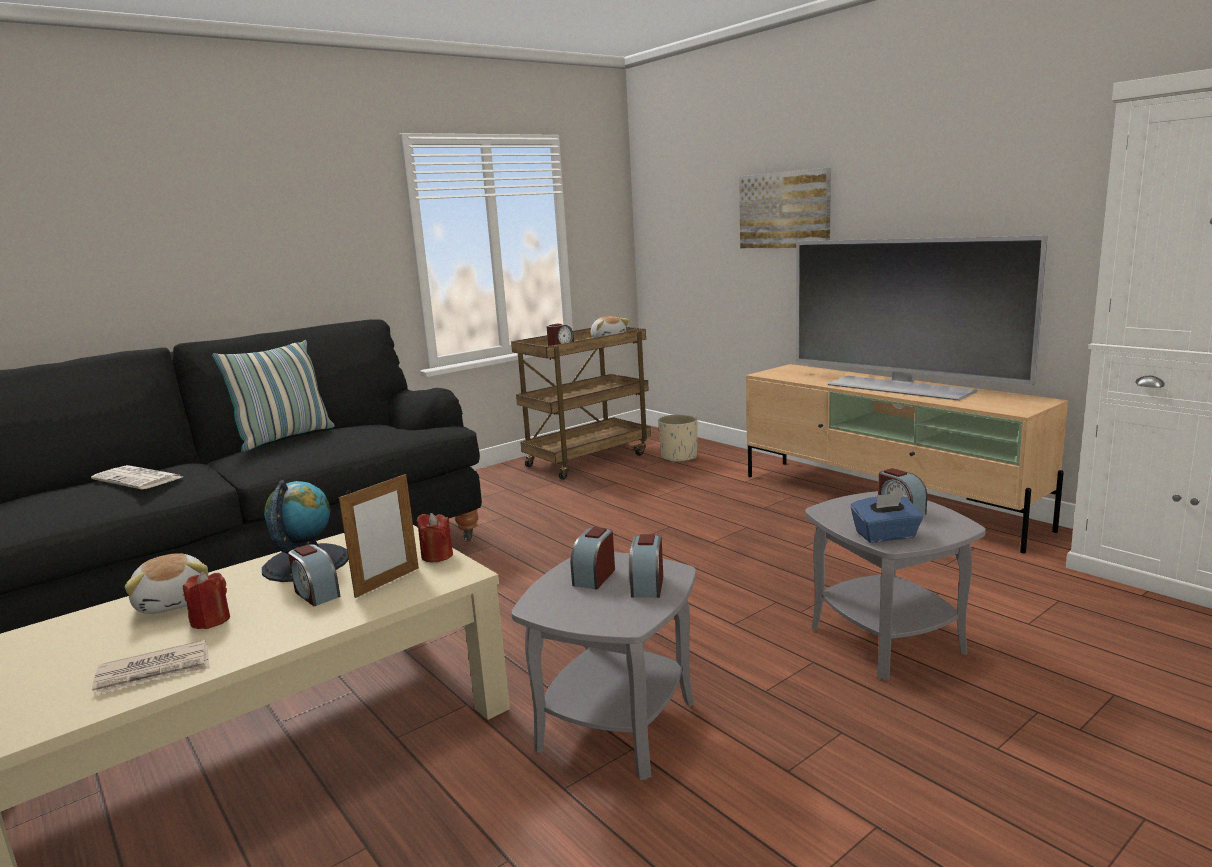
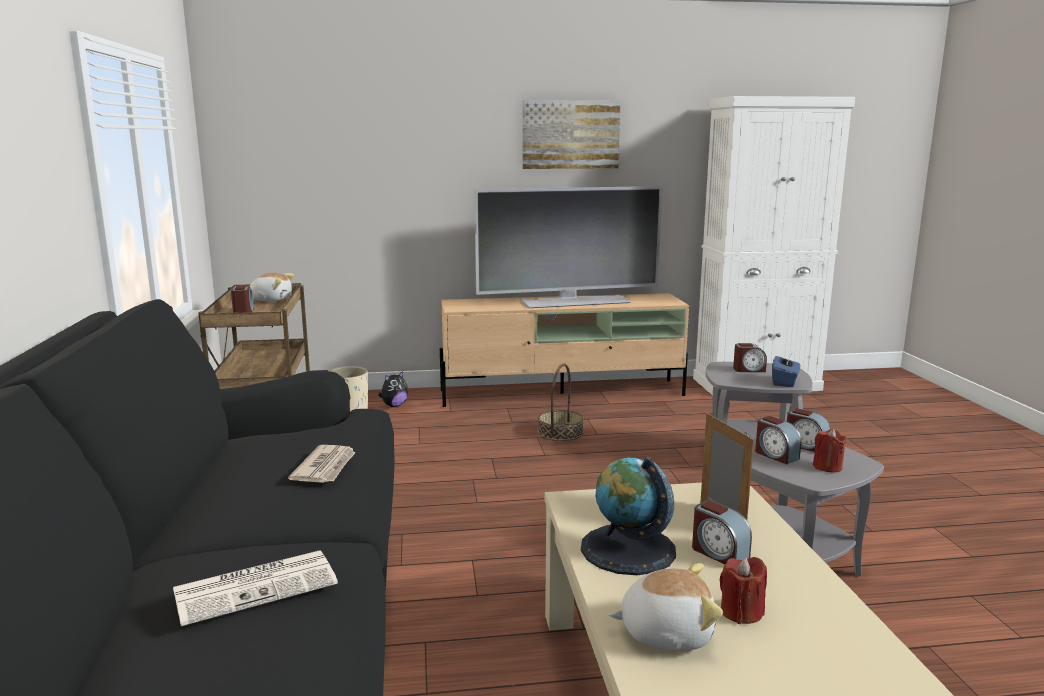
camera: 60 degrees left, 0 degrees up
(155, 672) = (850, 650): newspaper -> newspaper (325, 467)
(284, 438) = (226, 481): pillow -> none
(316, 594) = (719, 553): alarm clock -> alarm clock turned 60 degrees clockwise
(437, 556) = (679, 492): red candle -> red candle (827, 467)
(717, 463) = (394, 406): none -> plush toy
(776, 531) = (560, 432): none -> basket
(785, 210) = (425, 161): picture -> picture (570, 134)

